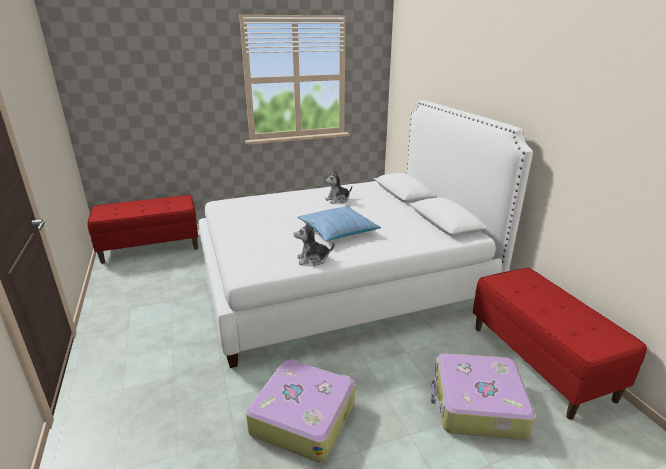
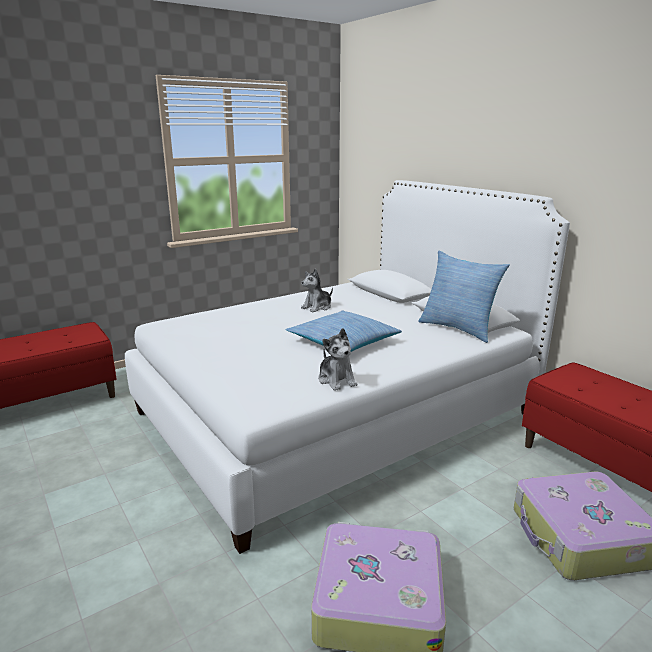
camera: 15 degrees left, 5 degrees down
(313, 259) = (336, 380): plush toy -> plush toy turned 90 degrees counterclockwise
(434, 229) = (458, 328): none -> pillow

